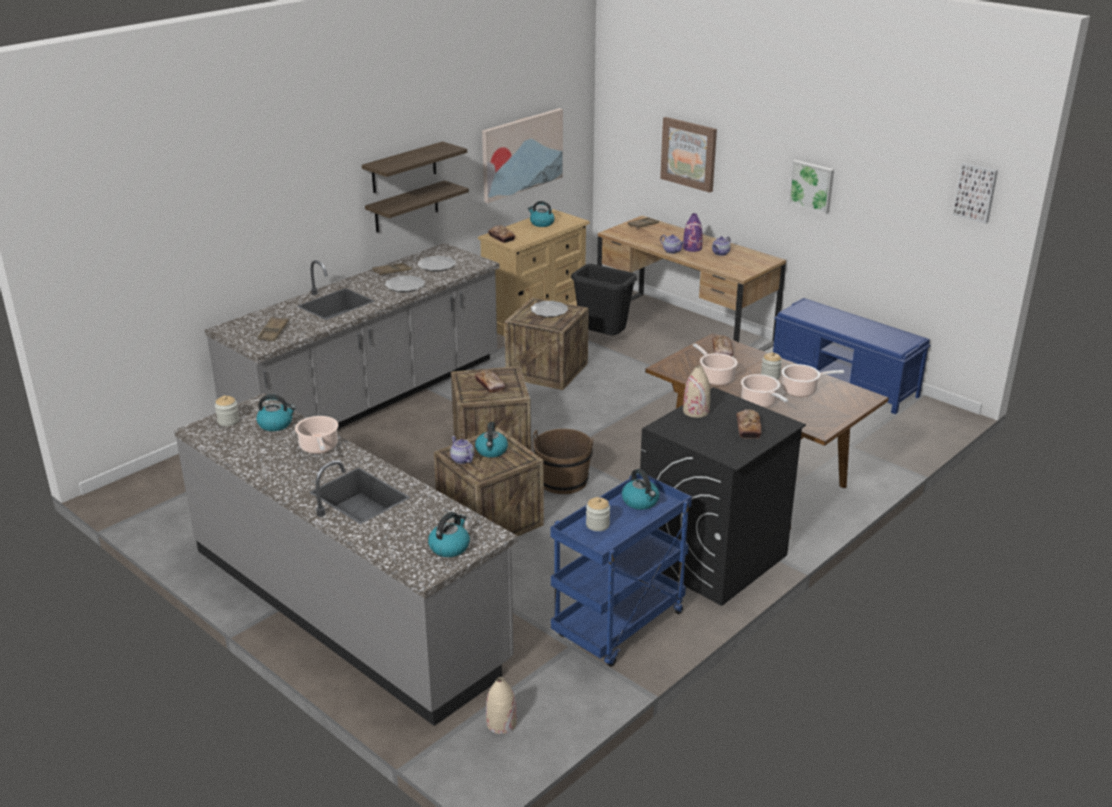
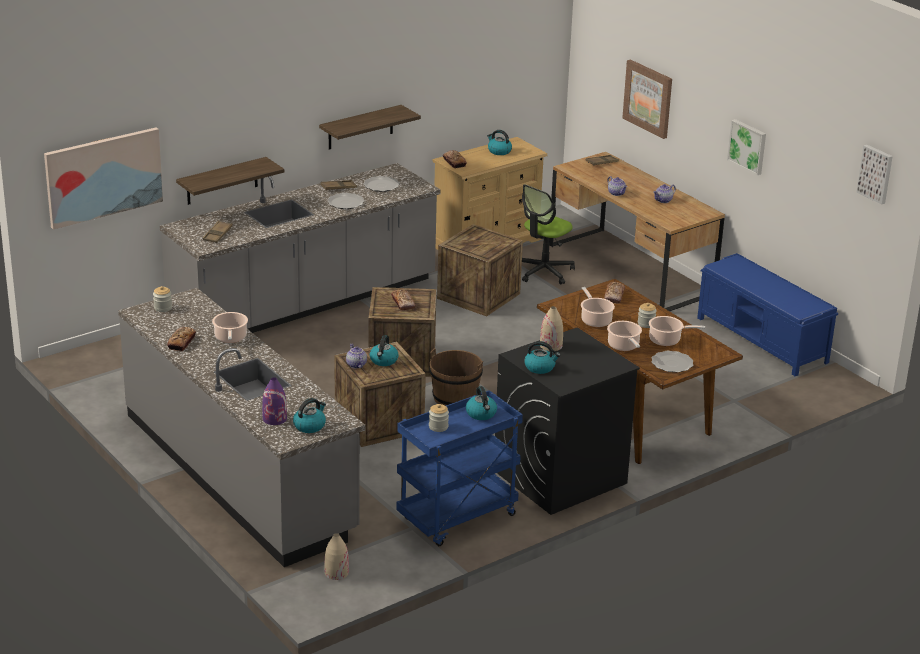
camera: 10 degrees right, 0 degrees up
(276, 424) = (200, 315): kettle -> kettle (540, 367)
(404, 167) = (360, 91): shelf -> shelf (222, 181)
(521, 154) = (485, 82): picture -> picture (103, 176)
(549, 311) = (484, 239): plate -> plate (671, 364)
(602, 339) = (543, 271): black trash can -> office chair
(692, 248) = (638, 192): purple vase -> purple vase (275, 419)
(748, 428) = (588, 365): bread -> bread (181, 342)

